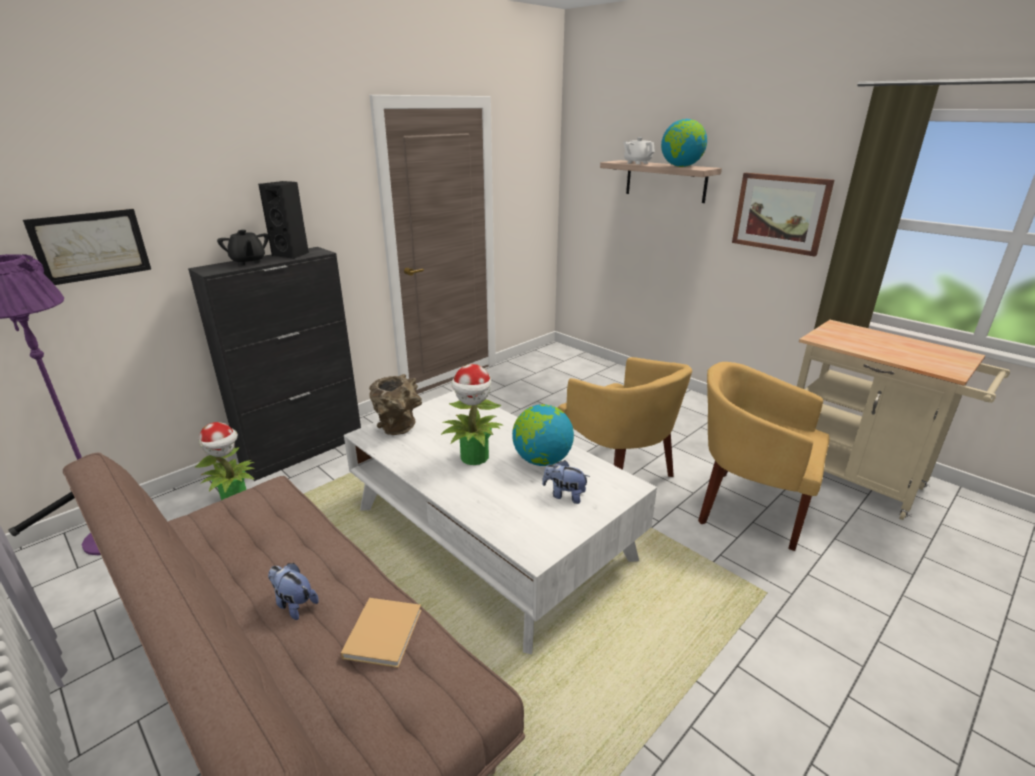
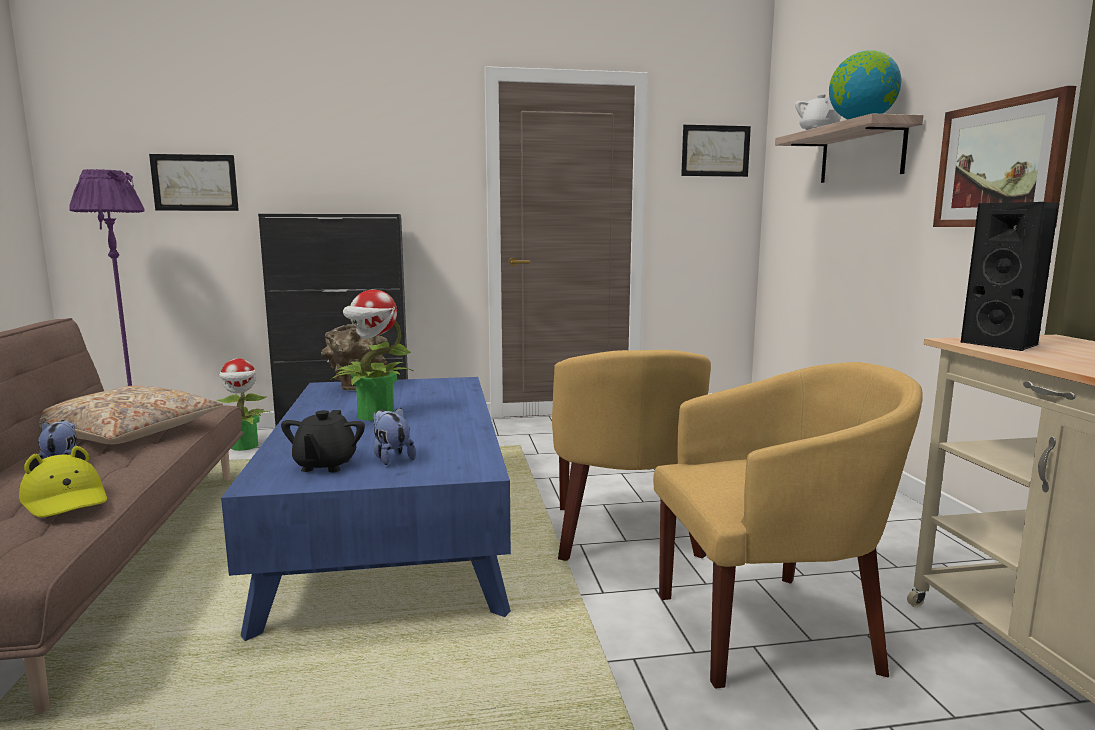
camera: 35 degrees right, 15 degrees down
(248, 262) = (316, 213): black teapot -> black teapot (325, 465)
(264, 544) = (128, 432): none -> beige pillow
(292, 254) = (362, 213): black speaker -> black speaker (1004, 344)
(384, 631) = (66, 500): beige book -> yellow hat
(490, 532) = (391, 532): white coffee table -> blue coffee table
(533, 159) = (715, 151): none -> picture
(542, 460) = (432, 432): globe -> none
(747, 508) = (771, 628): yellow armchair -> yellow armchair turned 105 degrees clockwise

